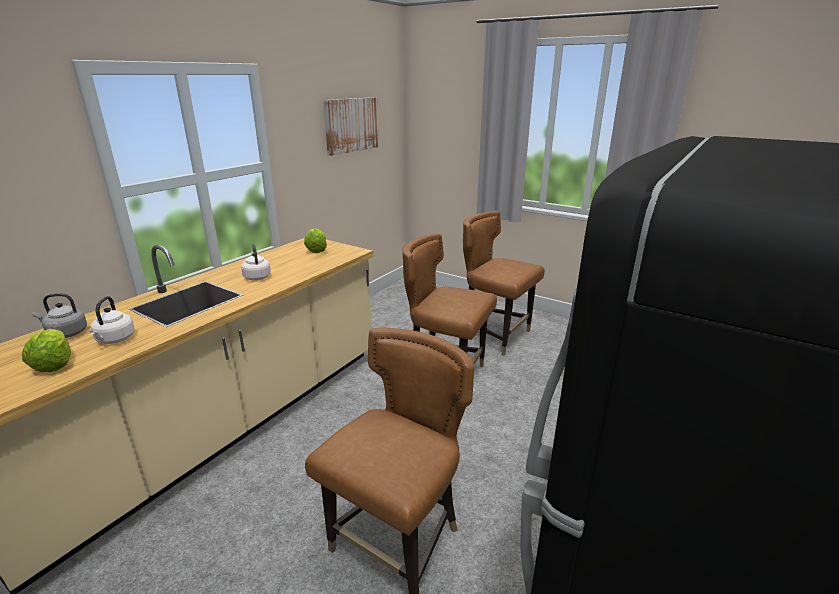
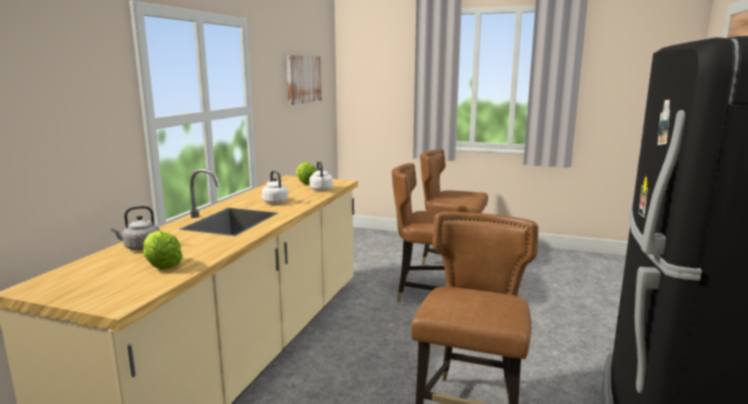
camera: 15 degrees left, 10 degrees down
(115, 339) = (197, 247): white kettle -> white kettle (321, 190)

